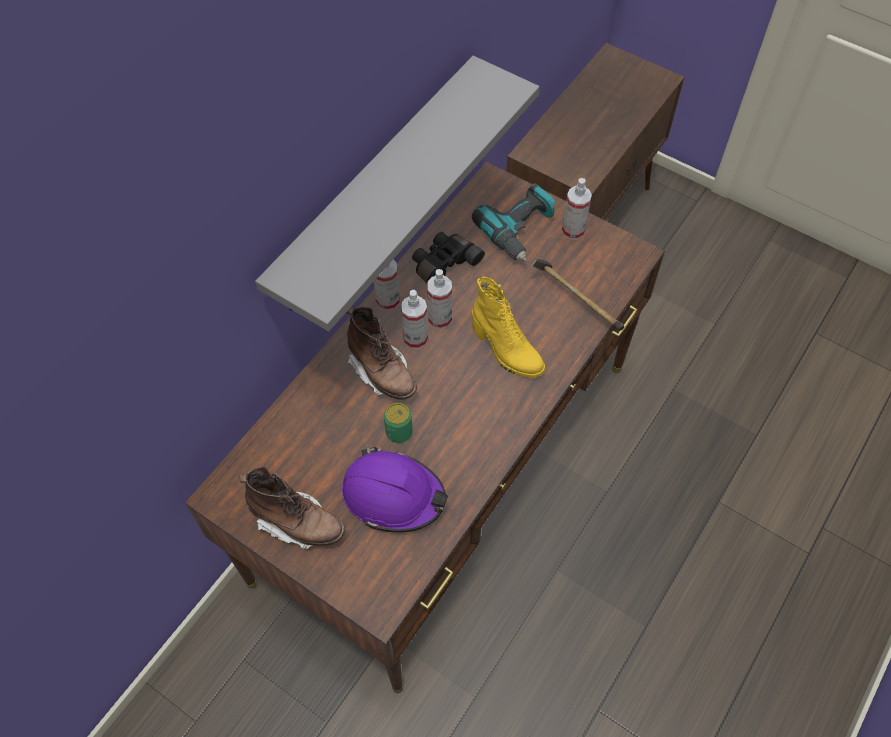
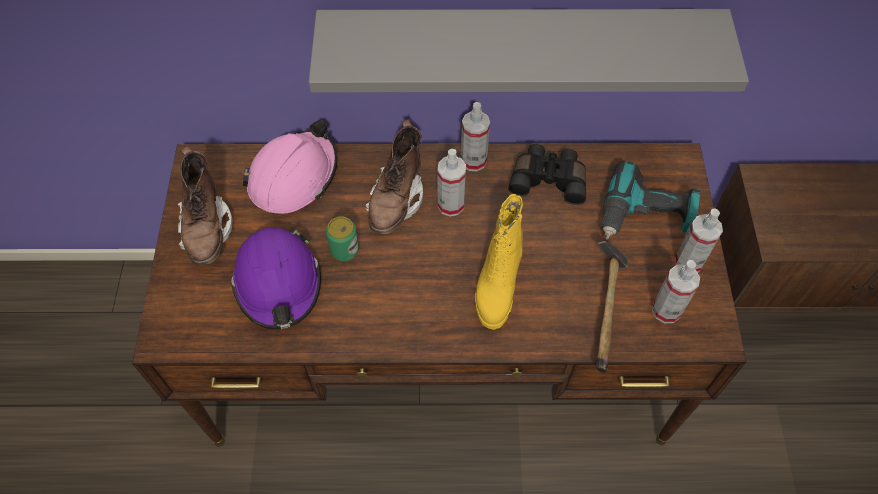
camera: 55 degrees right, 0 degrees up
(299, 430) = (294, 177): none -> pink hard hat
(440, 318) = (487, 211): spray bottle -> spray bottle (666, 310)

